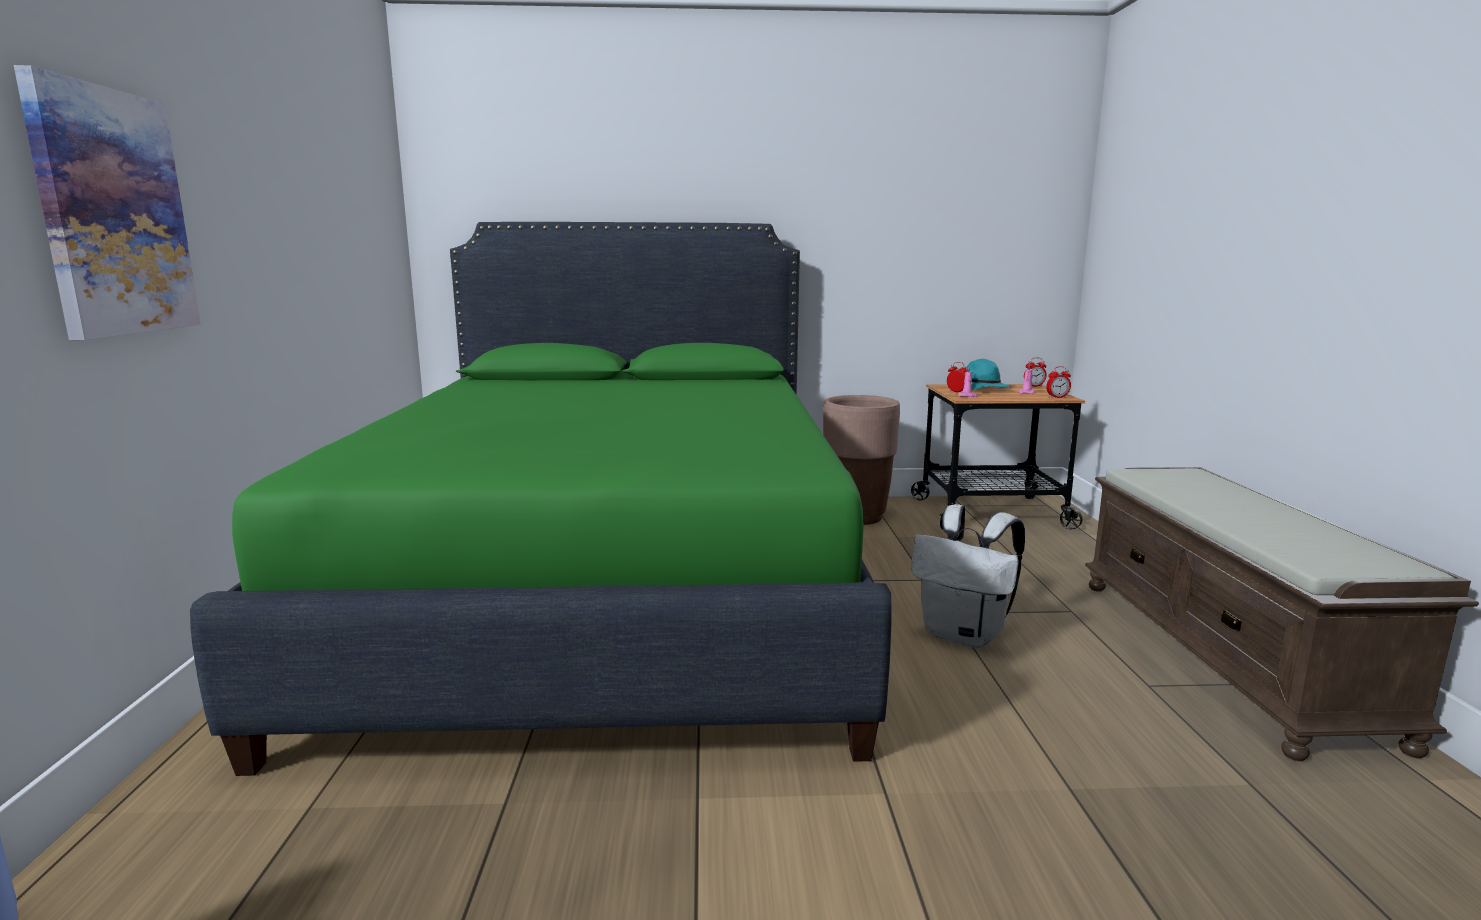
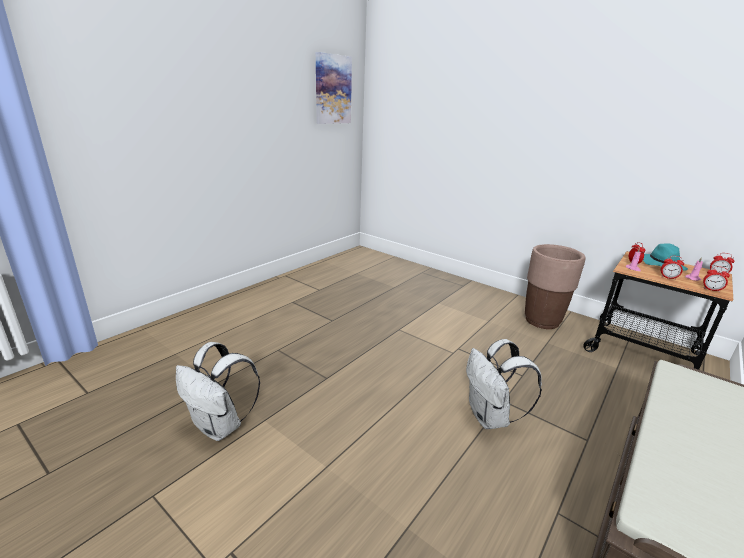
camera: 40 degrees right, 10 degrees up
(113, 213) = (168, 124): picture -> picture (333, 89)
(611, 588) = (364, 313): green bed -> none
(636, 851) = (221, 426): none -> white backpack
(1009, 396) = (668, 278): none -> alarm clock

